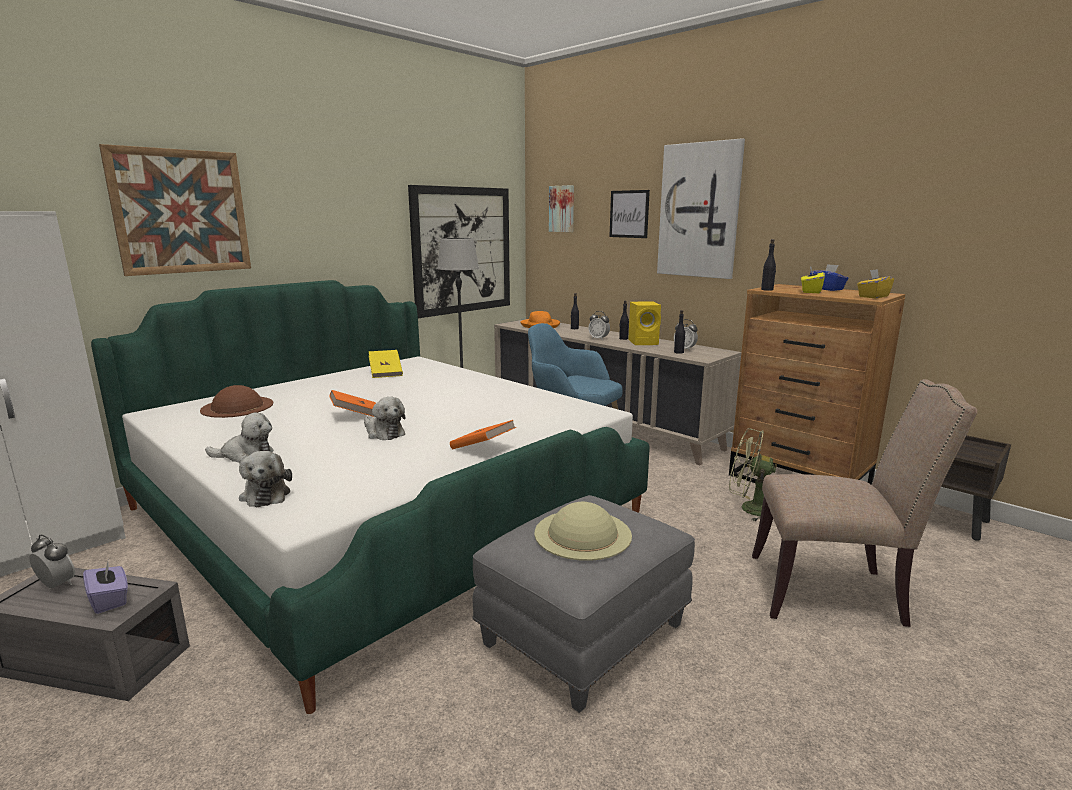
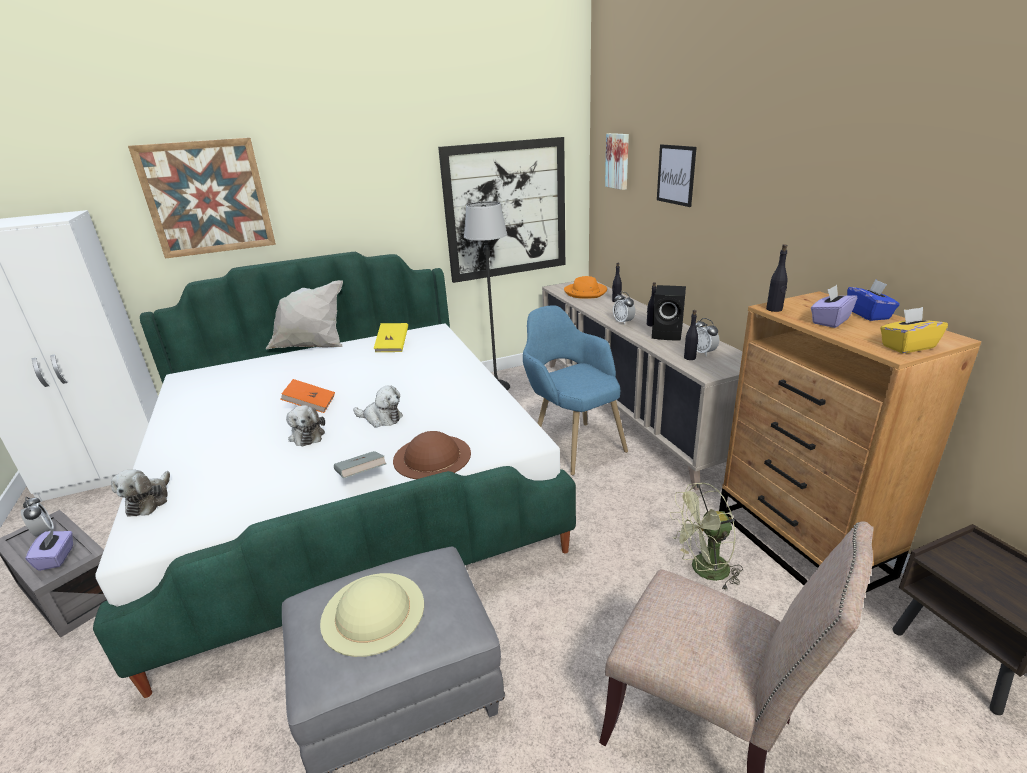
camera: 25 degrees right, 10 degrees up
(237, 407) = (241, 378): brown hat -> brown hat (432, 456)
(246, 455) = (186, 445): plush toy -> plush toy (381, 418)
(290, 380) = (311, 347): none -> white pillow
(482, 448) = (361, 476): orange book -> grey book
(644, 342) = (668, 334): yellow speaker -> black speaker
(699, 211) = (744, 180): picture -> none
(749, 509) = (703, 571): green fan -> green fan turned 60 degrees counterclockwise
(810, 292) = (829, 321): yellow tissue box -> purple tissue box

